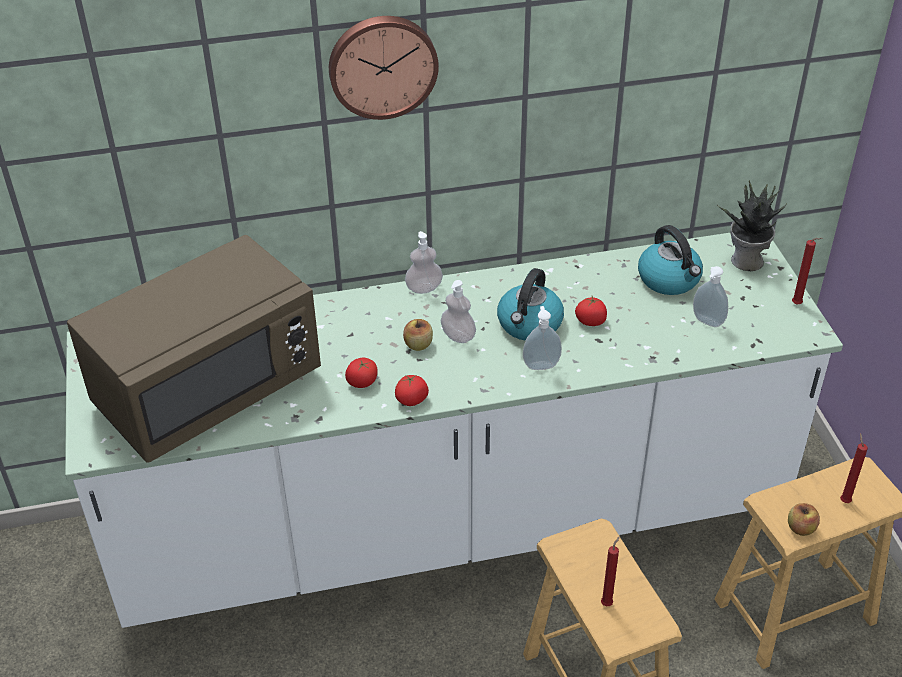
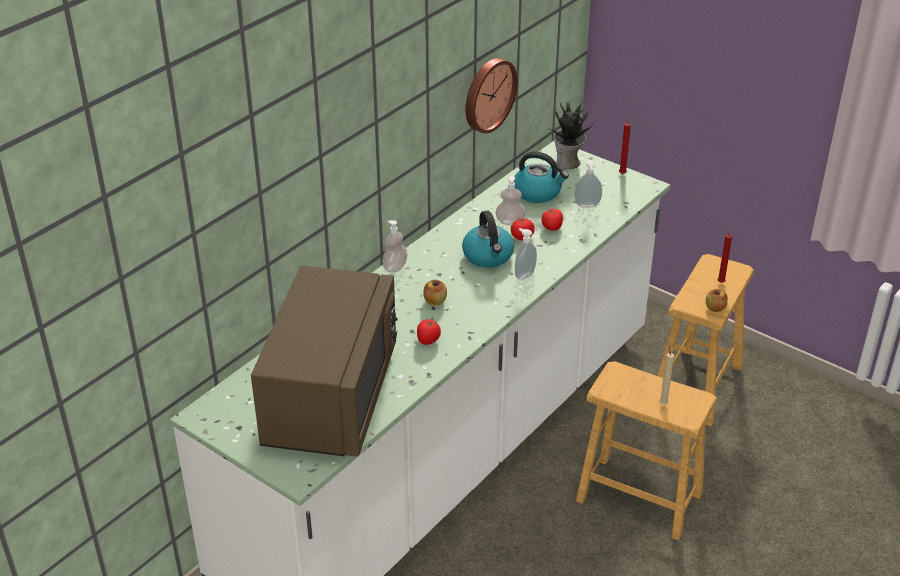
camera: 40 degrees left, 5 degrees down
(382, 65) = (355, 94): wall clock -> wall clock (488, 94)
(412, 400) = (472, 333): tomato -> tomato (552, 227)
(458, 336) = (453, 284): soap dispenser -> soap dispenser (510, 222)
(607, 603) = (663, 403): red candle -> beige candle

